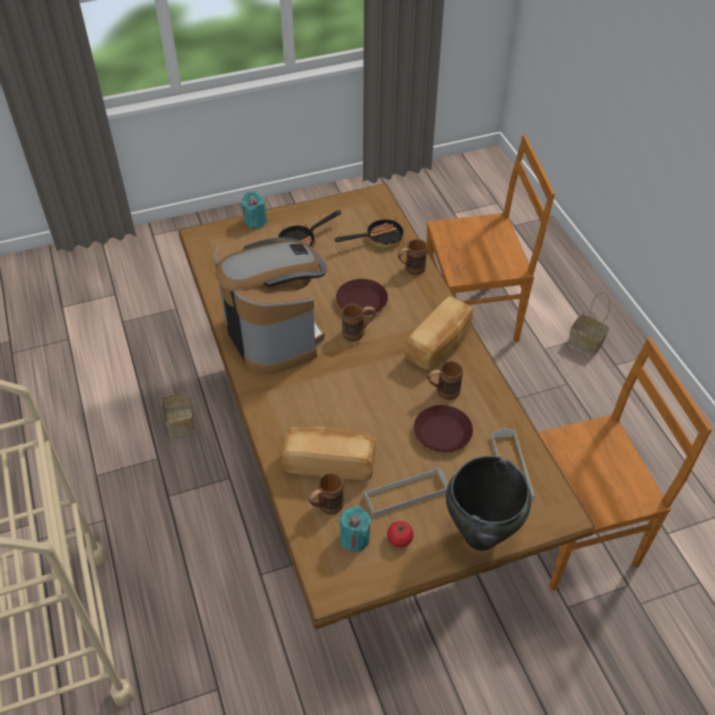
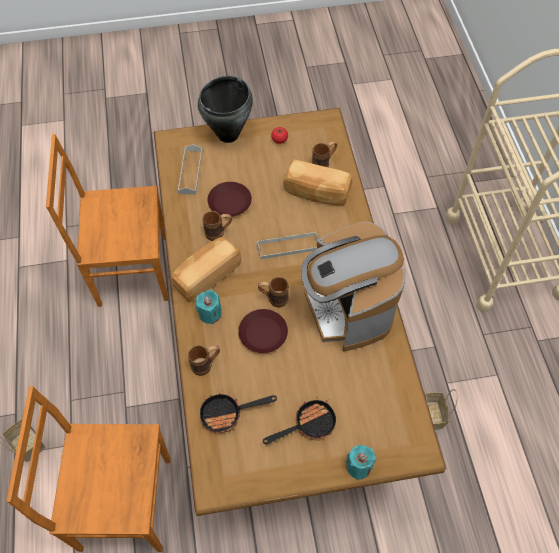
camera: 170 degrees left, 10 degrees up
(354, 538) = (308, 144): turquoise candle -> turquoise candle (210, 313)
(406, 494) = (268, 165): grey tray -> grey tray (288, 247)

